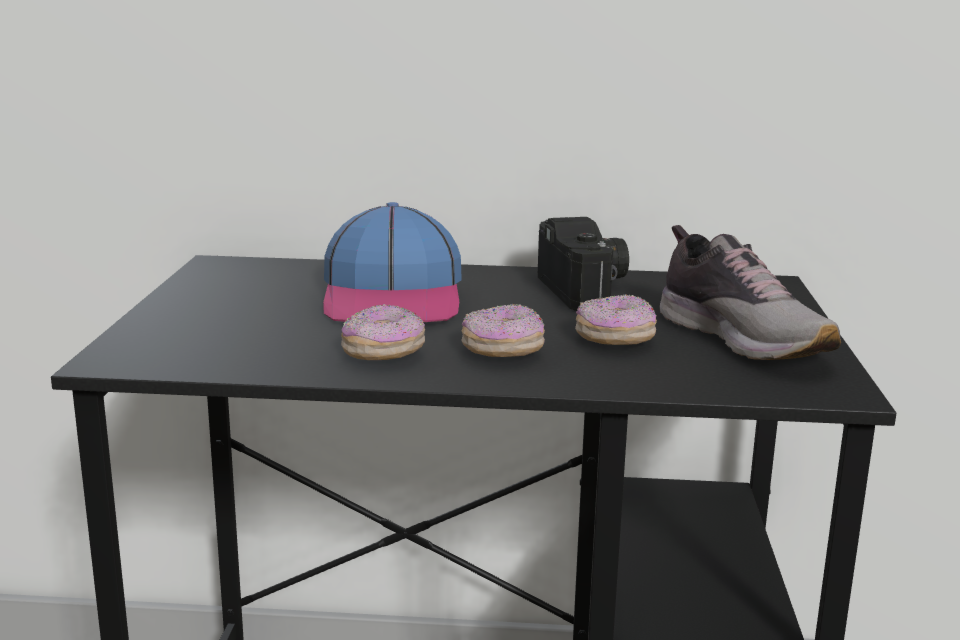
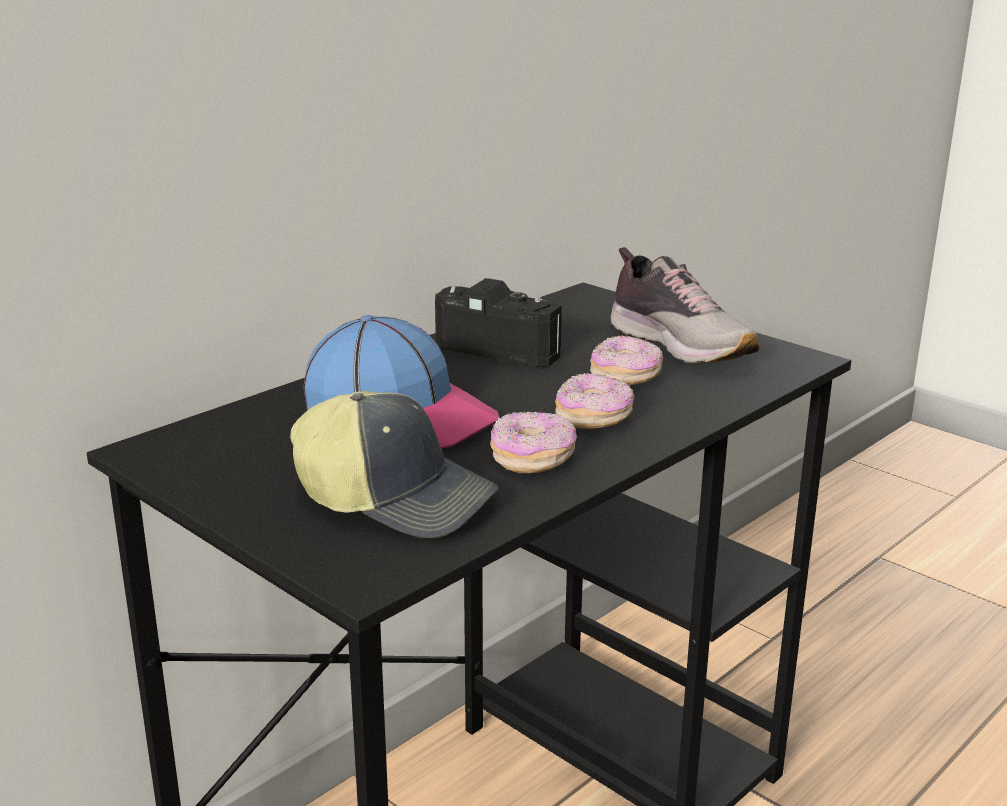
camera: 50 degrees left, 5 degrees up
(247, 335) = (397, 498): none -> cap
(743, 338) = (681, 344): shoe -> shoe turned 45 degrees clockwise

